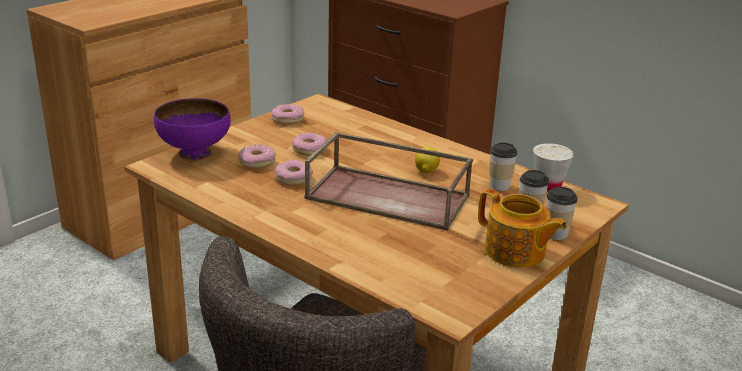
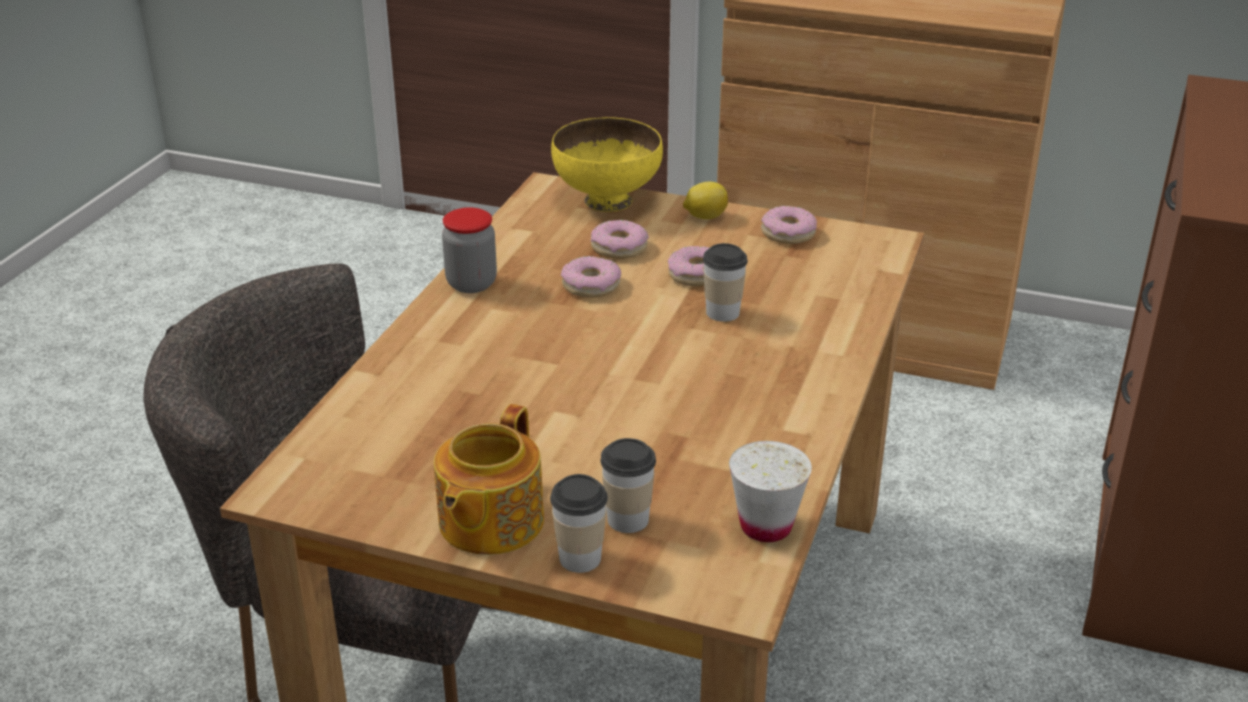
camera: 70 degrees right, 5 degrees up
(194, 153) = (606, 201): purple bowl -> yellow bowl
(255, 212) = (471, 283): none -> jar
(390, 196) = (595, 373): brown tray -> none
(426, 171) = (712, 388): lemon -> lemon (705, 217)
(499, 185) = (720, 471): cup -> cup (722, 313)

